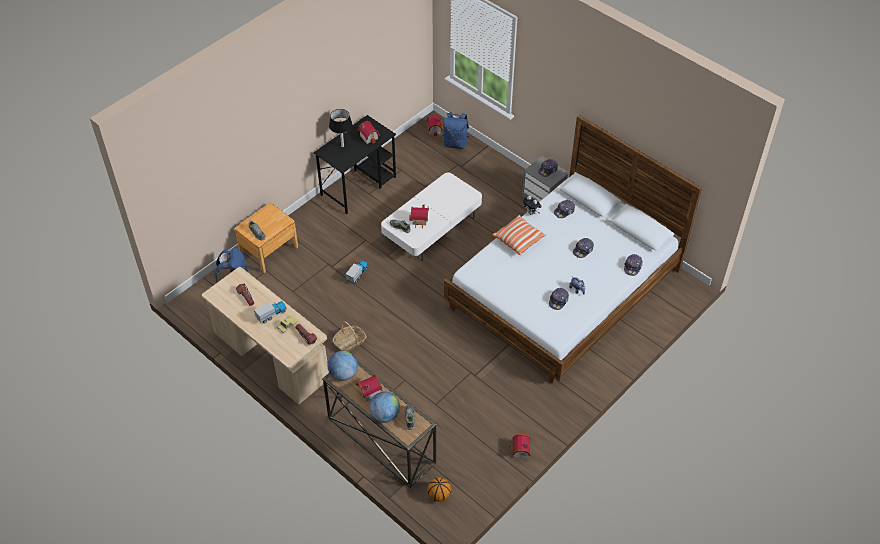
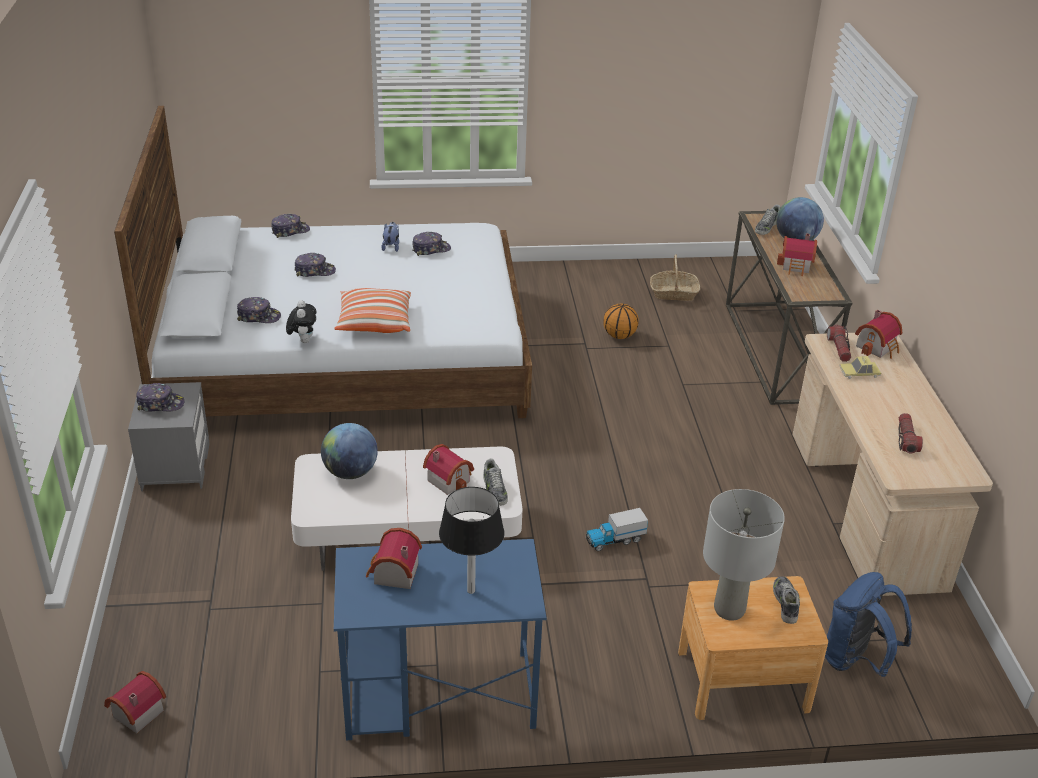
camera: 140 degrees left, 15 degrees down
(271, 314) = (876, 396): toy truck -> none
(273, 219) = (729, 609): none -> grey table lamp
(343, 374) = (817, 293): globe -> globe (350, 472)
(350, 342) = (719, 461): basket -> basket (673, 293)
(359, 185) = (437, 695): black desk -> blue desk
(439, 495) = (750, 285): basketball -> basketball (620, 336)
(455, 143) = (150, 652): blue backpack -> none
(519, 451) = (618, 270): toy house -> toy house (878, 347)

